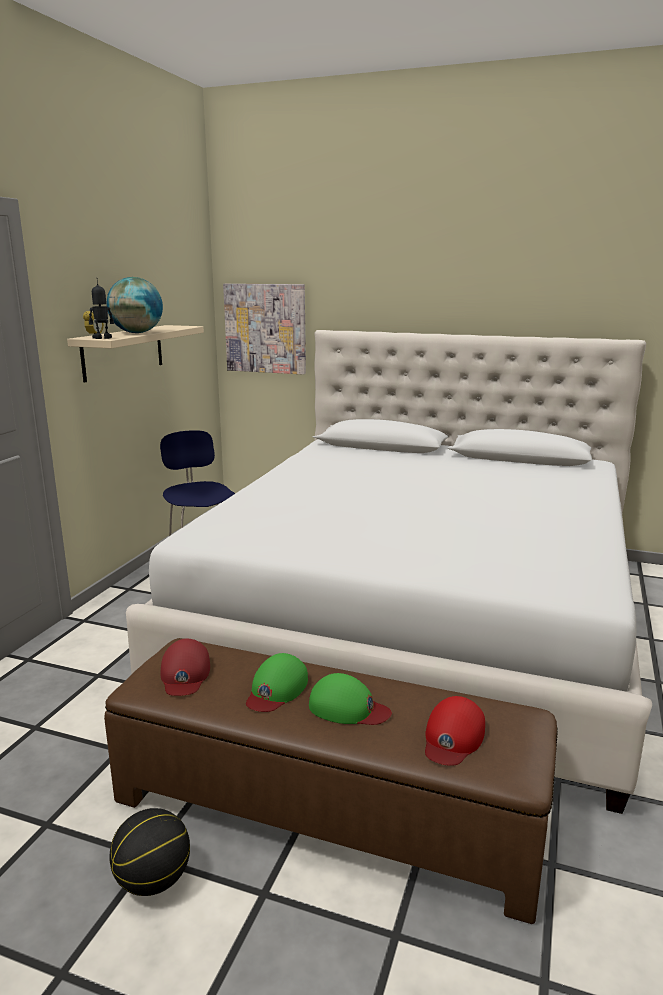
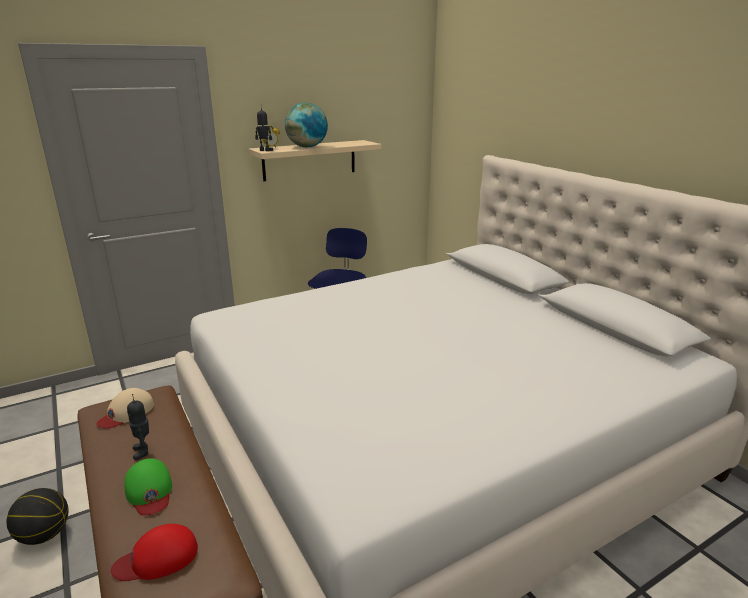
camera: 40 degrees right, 5 degrees up
(185, 674) = (126, 413): red cap -> beige cap
(265, 328) = (460, 148): picture -> none
(276, 689) = (143, 451): green cap -> toy robot

